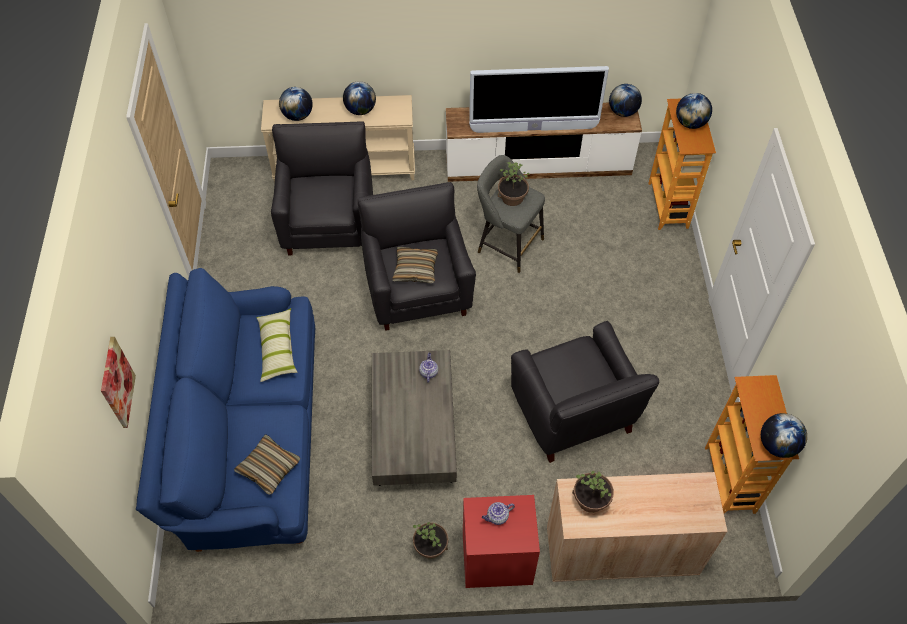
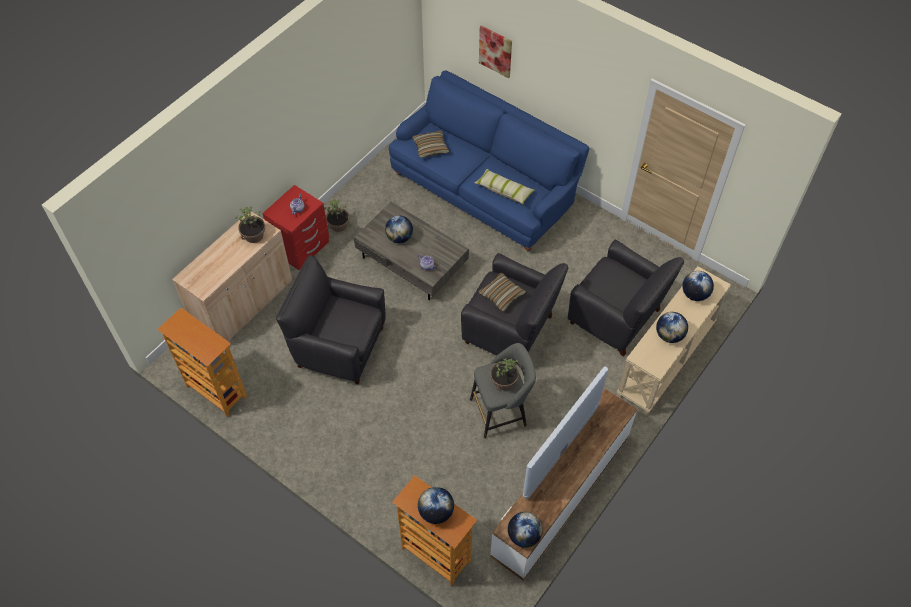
camera: 130 degrees right, 0 degrees up
(777, 445) = (174, 326): globe -> globe (399, 237)

